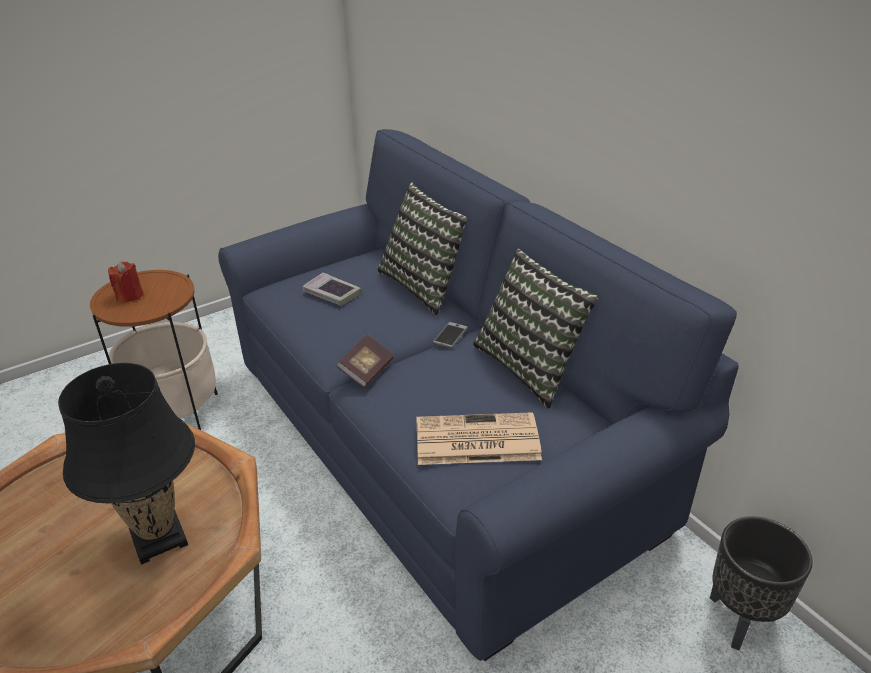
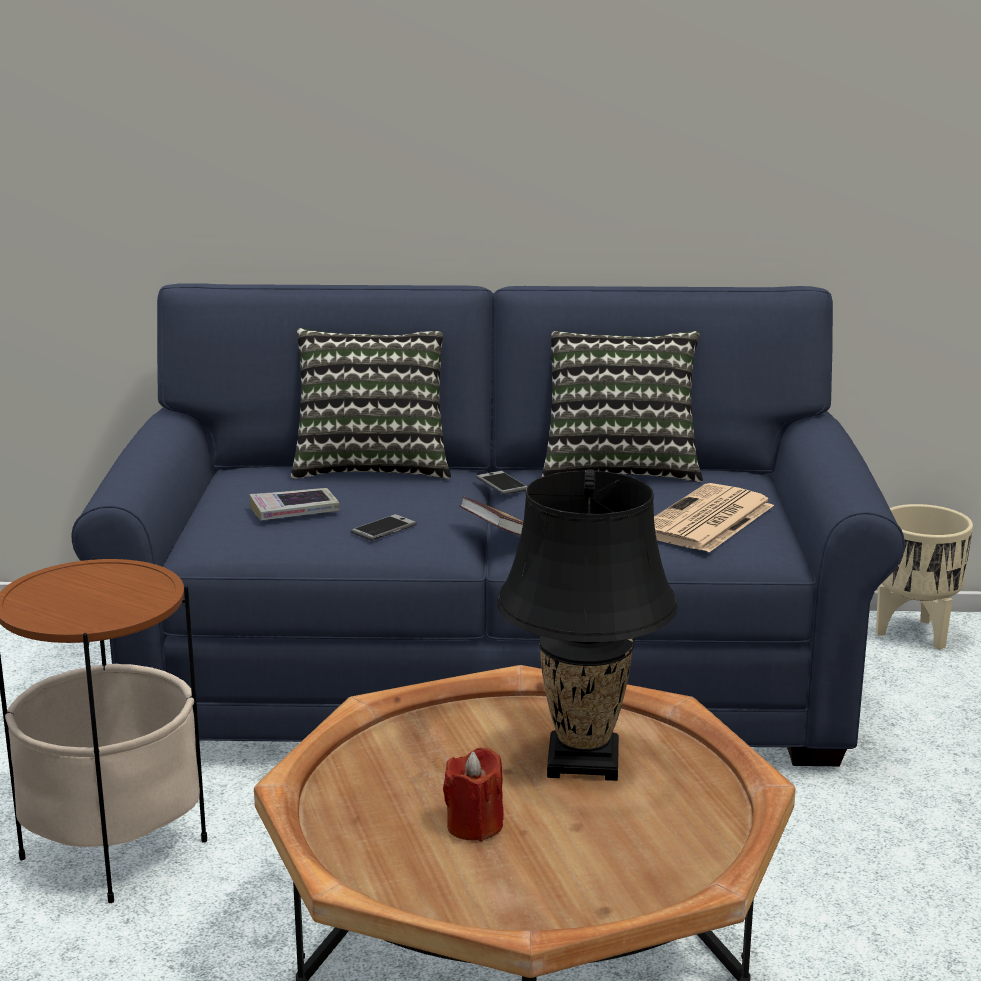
camera: 55 degrees left, 15 degrees down
(130, 296) = (73, 603): red candle -> red candle (474, 826)
(334, 329) = (383, 529): none -> phone
(740, 620) = (915, 633): black planter -> beige planter

